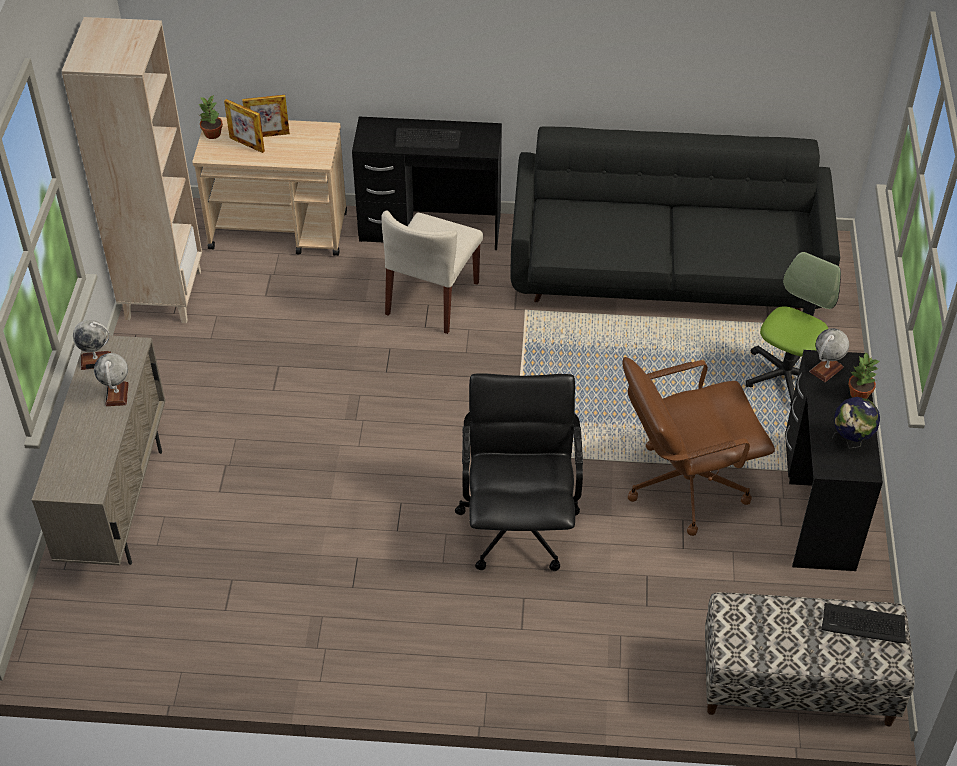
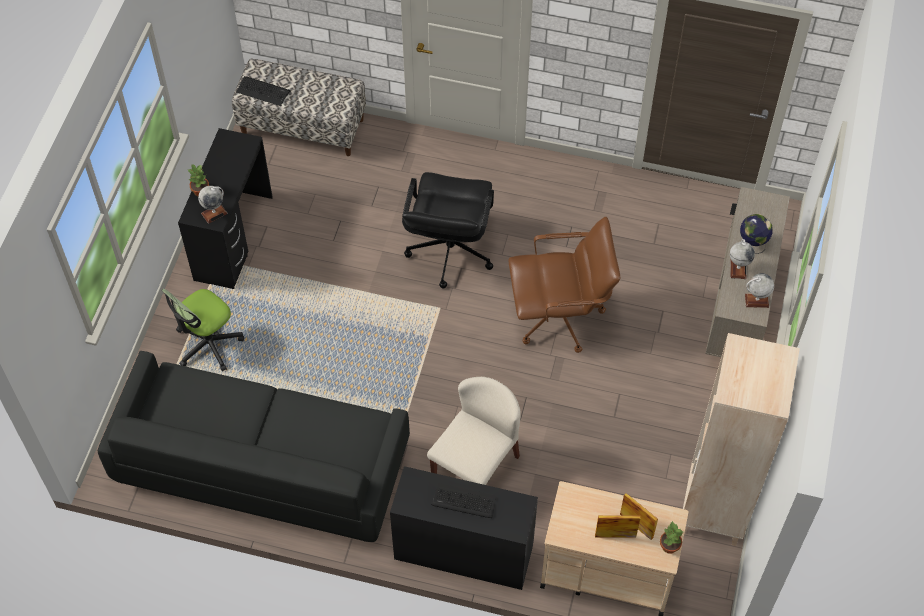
camera: 170 degrees left, 10 degrees up
(685, 485) = (322, 265): brown office chair -> brown office chair (559, 317)
(851, 441) = (225, 157): globe -> globe (752, 244)

